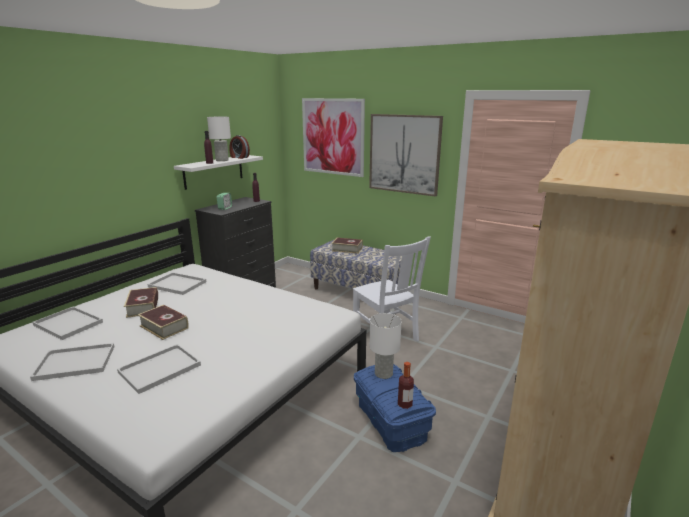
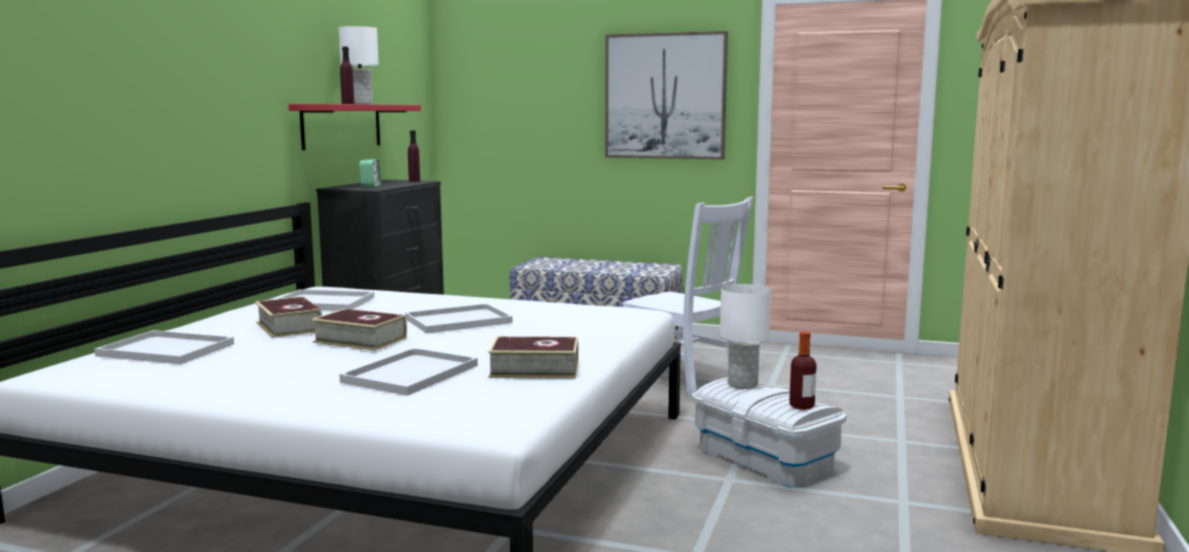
camera: 15 degrees left, 10 degrees down
(73, 363) = (241, 381): white tray -> white tray (457, 321)
(214, 171) = (342, 126): white shelf -> red shelf
(239, 157) = (383, 104): alarm clock -> none
(333, 137) = (533, 77): picture -> none
(347, 249) = (573, 264): book -> book (534, 369)
(391, 420) = (765, 459): blue storage box -> white storage box

